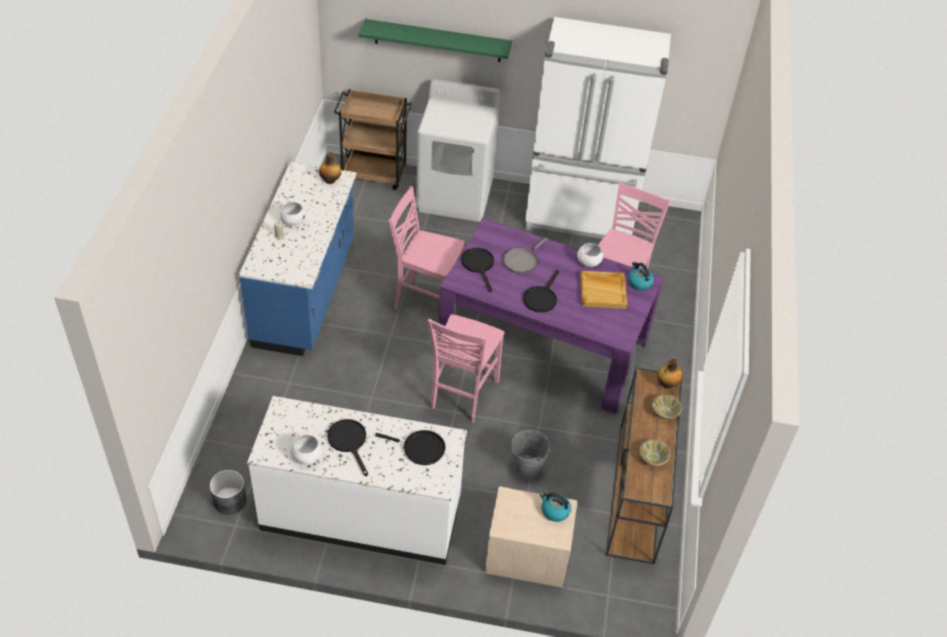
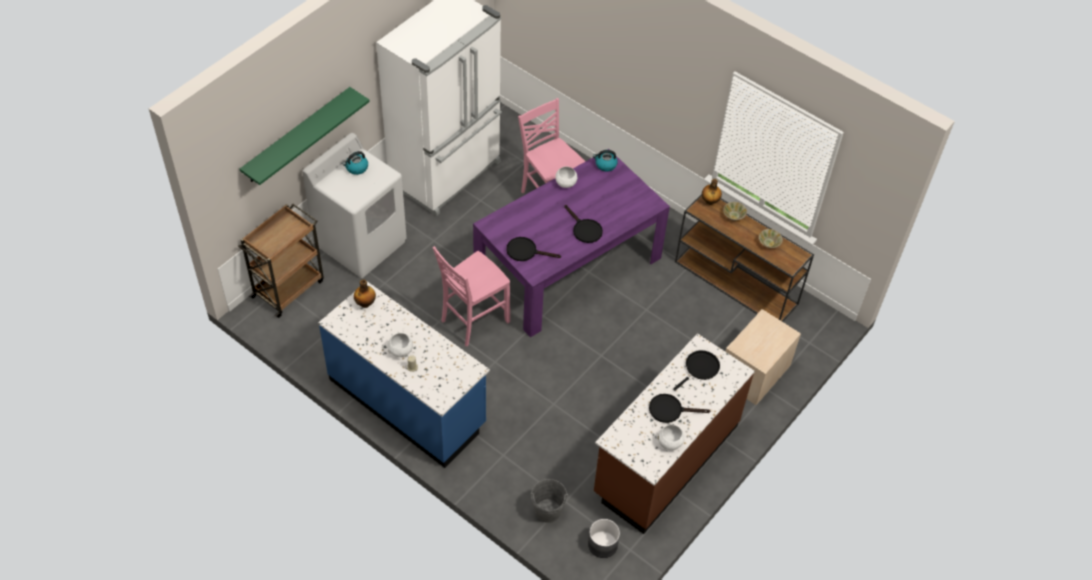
camera: 60 degrees left, 5 degrees up
(361, 514) = (665, 459): white counter -> brown counter
(462, 395) = (587, 342): pink chair -> none
(522, 261) = (538, 222): grey frying pan -> none
(527, 466) = (678, 335): grey bucket -> grey bucket (547, 511)
(554, 511) = (764, 326): kettle -> kettle (356, 168)
(603, 291) = (601, 190): beige tray -> none

